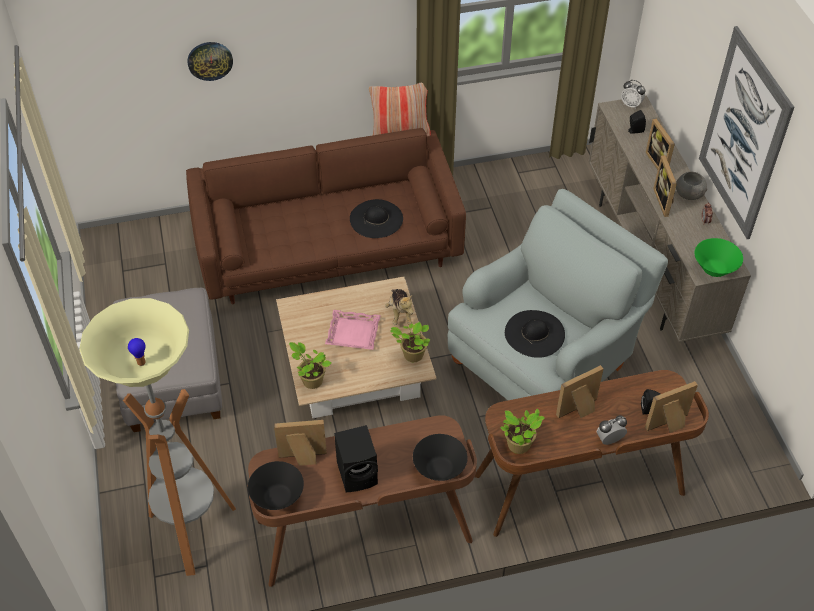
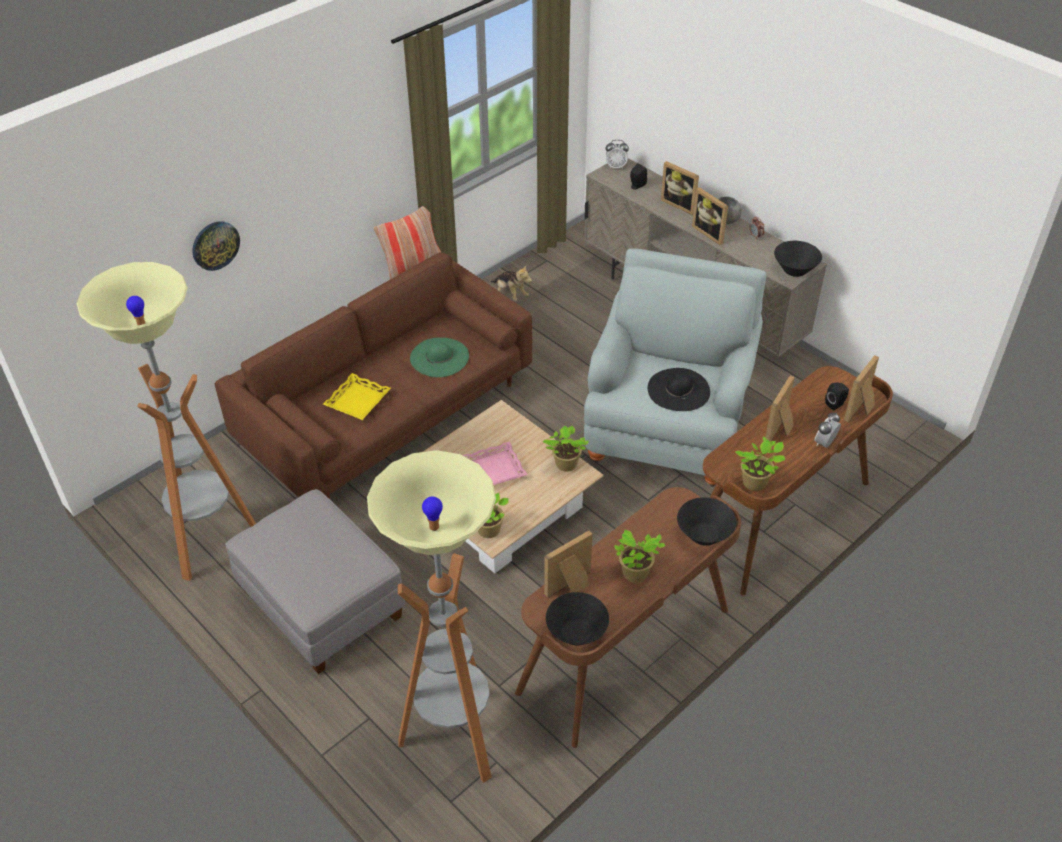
camera: 30 degrees left, 5 degrees down
(132, 294) = (210, 542): none -> floor lamp
(288, 229) = (358, 401): none -> yellow tray
(359, 473) = (635, 574): black speaker -> potted plant
(376, 219) = (439, 357): black hat -> green hat
(400, 313) = (524, 433): plush toy -> plush toy (510, 294)
(714, 268) = (795, 270): green bowl -> black bowl
(743, 135) = (775, 136): picture -> none

